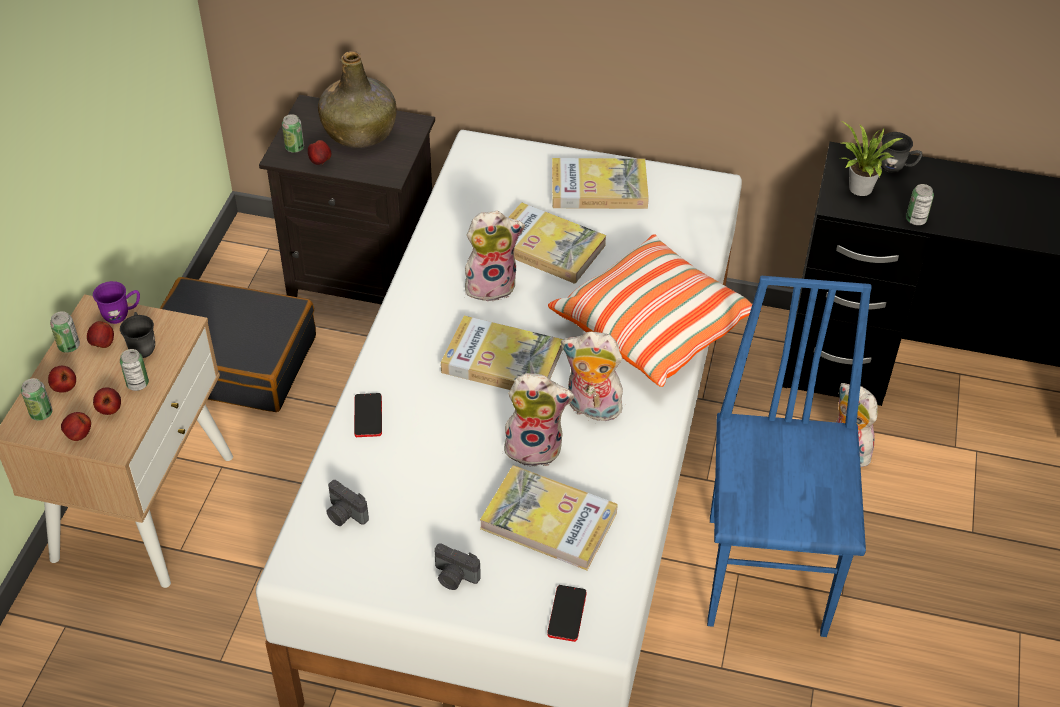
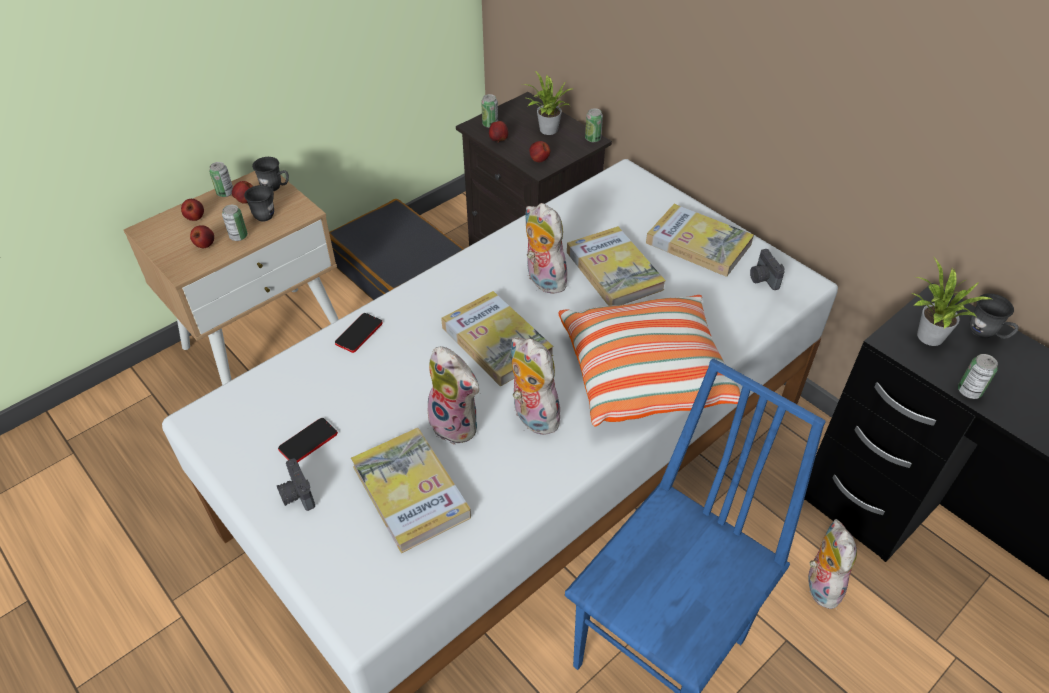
camera: 35 degrees right, 0 degrees up
(41, 413) = (165, 228): can -> can (593, 139)
(78, 435) = (170, 252): apple -> apple (539, 160)
(122, 315) = (276, 187): purple mug -> grey mug
(344, 515) = (270, 399): camera -> camera (762, 279)
(360, 131) = (546, 130): green bottle -> potted plant
(491, 285) = (542, 280): plush toy -> plush toy turned 150 degrees counterclockwise
(567, 614) = (349, 582): phone -> phone (308, 441)

